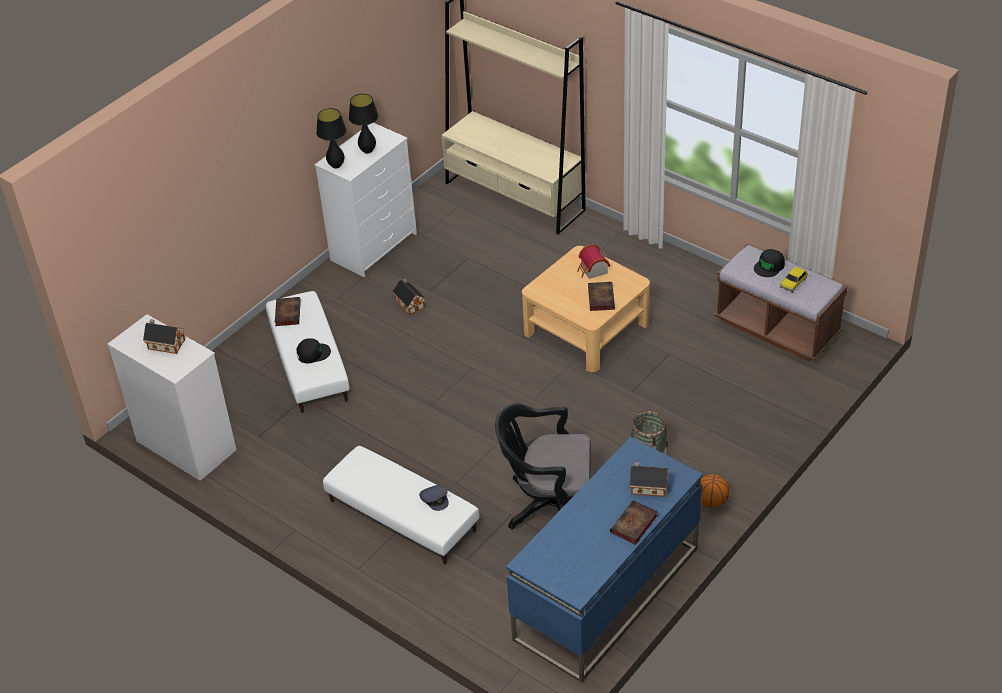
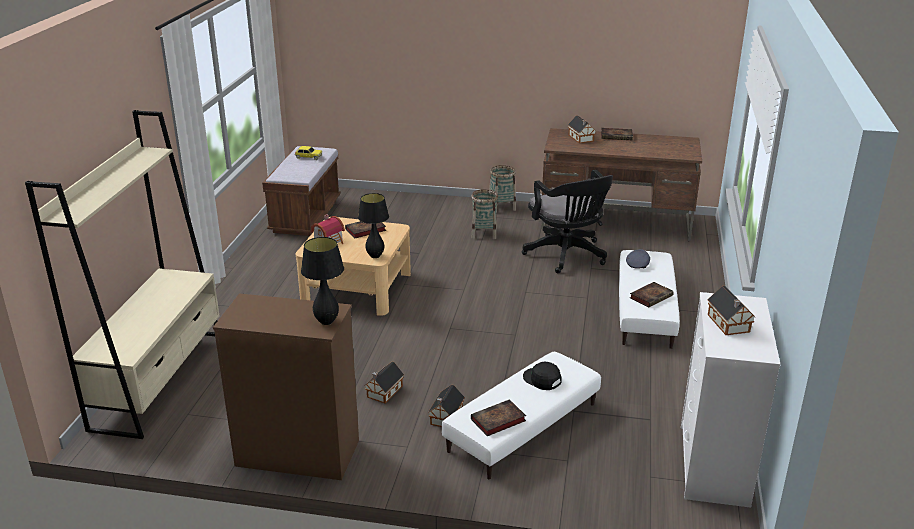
camera: 120 degrees left, 15 degrees down
(353, 326) = (445, 417): none -> toy house
(367, 151) = (282, 310): black table lamp -> black table lamp (375, 256)
(371, 478) = (651, 296): none -> book
(374, 246) = (296, 453): white dresser -> brown dresser
(606, 595) = (616, 222): blue desk -> brown desk
(712, 502) = (502, 207): basketball -> basket
(769, 266) = (293, 166): black cap -> none

